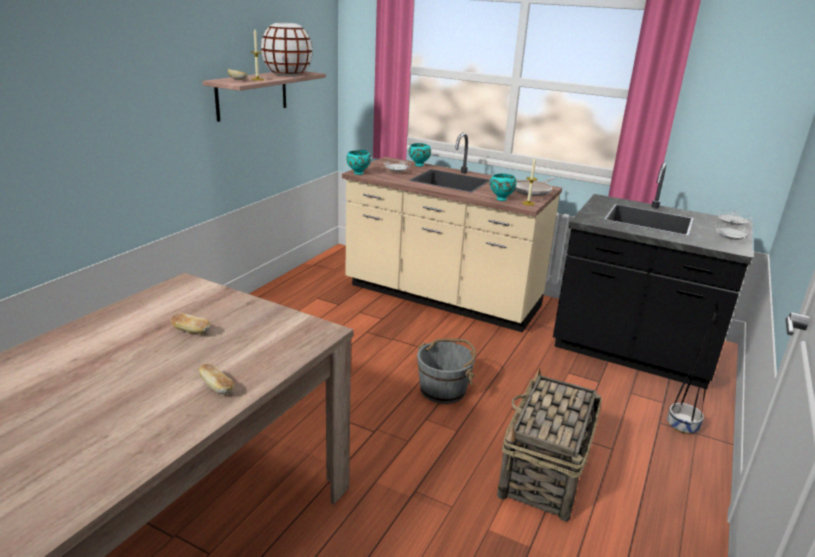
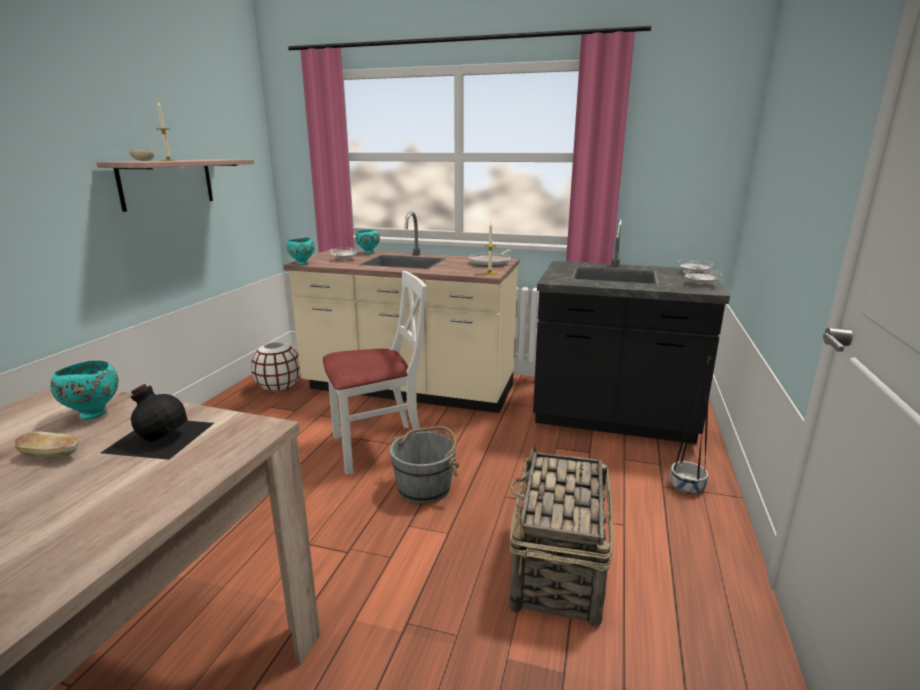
camera: 10 degrees left, 5 degrees down
(217, 387) = (71, 536): bread -> none
(258, 327) = (159, 436): none -> black bottle
(287, 74) = (208, 159): white vase -> white vase (278, 387)
(407, 348) = (378, 447): none -> white chair
(501, 199) = (460, 272): turquoise bowl -> turquoise bowl (93, 414)

